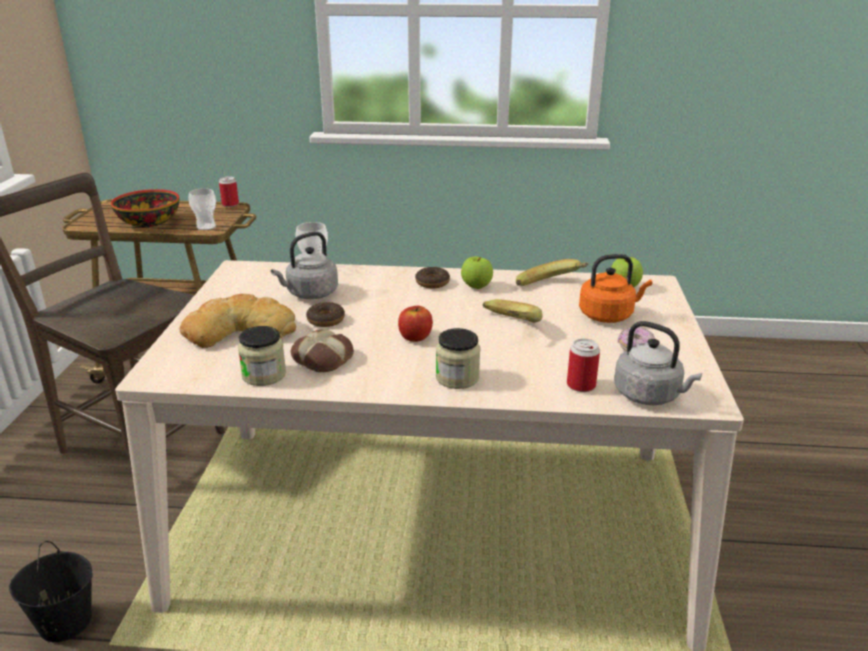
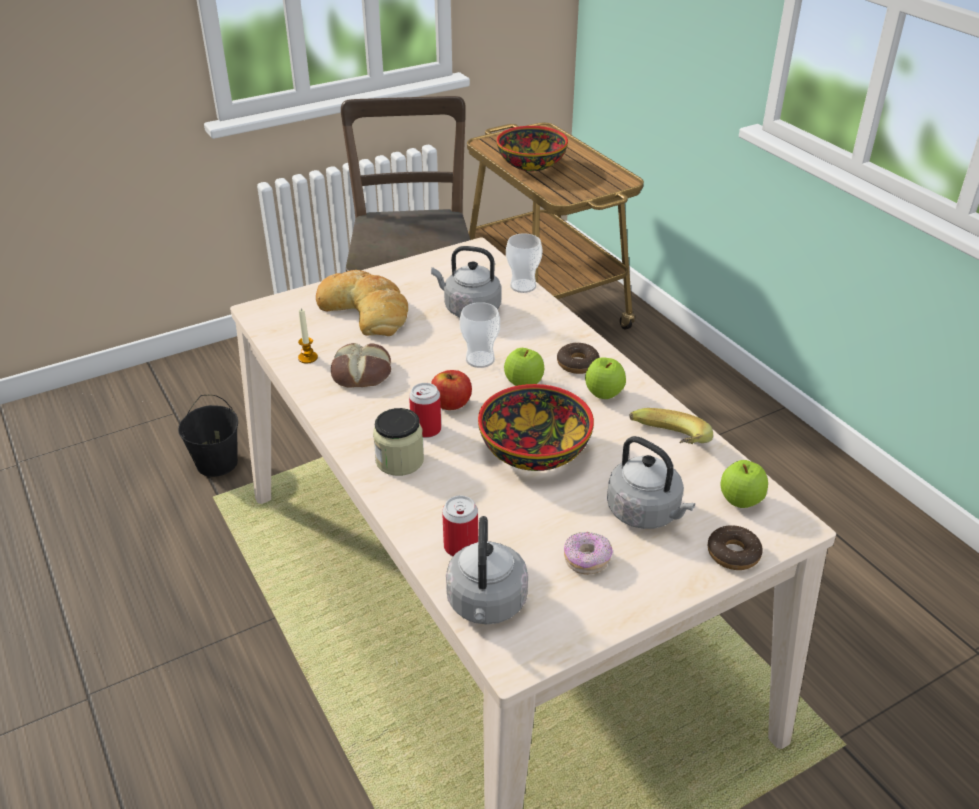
camera: 55 degrees right, 10 degrees up
(206, 227) = (563, 192): cup -> cup (480, 359)
(230, 204) = (625, 176): can -> can (426, 429)
(264, 375) = (308, 358): jar -> candle
(326, 320) = (430, 341): donut -> donut (733, 554)
(428, 306) = (523, 383): none -> apple
(506, 327) = (533, 450): banana -> bowl
(608, 315) = (646, 513): orange kettle -> grey kettle

